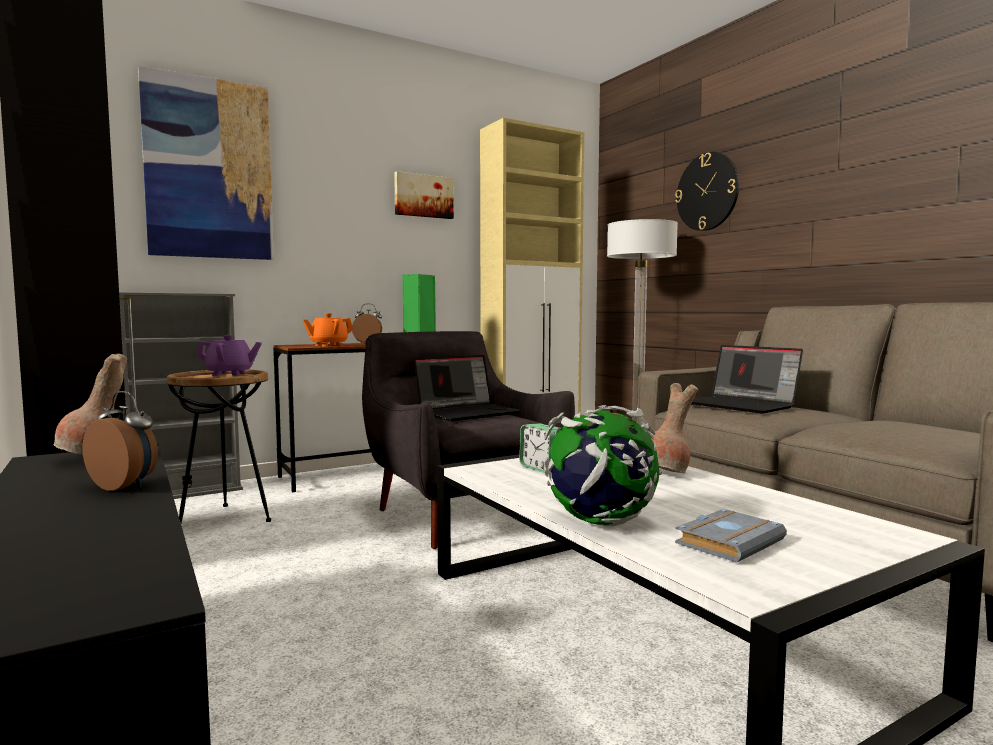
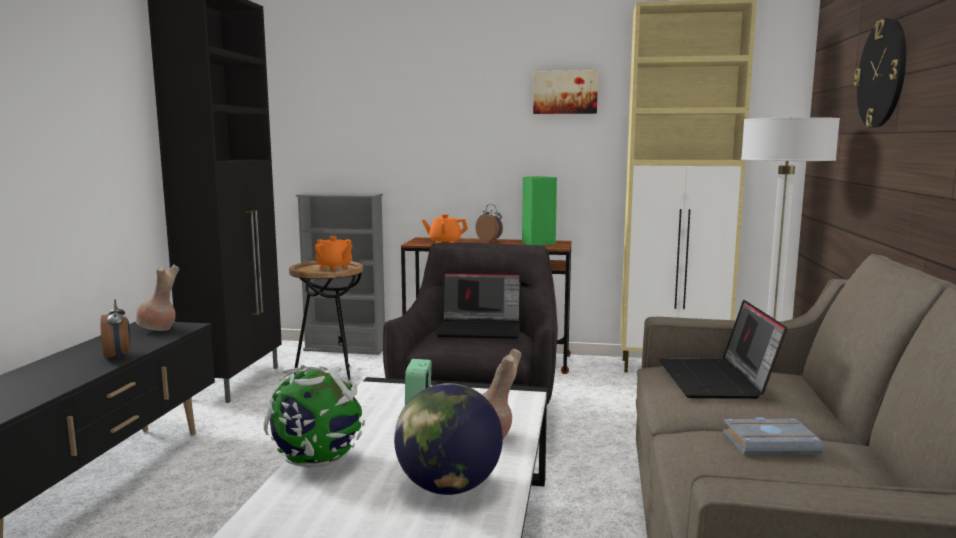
camera: 40 degrees right, 5 degrees up
(209, 169) = (371, 90): picture -> none
(230, 374) = (334, 267): purple teapot -> orange teapot
(728, 541) = (338, 511): grey book -> grey book (771, 443)
(741, 505) = (448, 487): none -> globe

